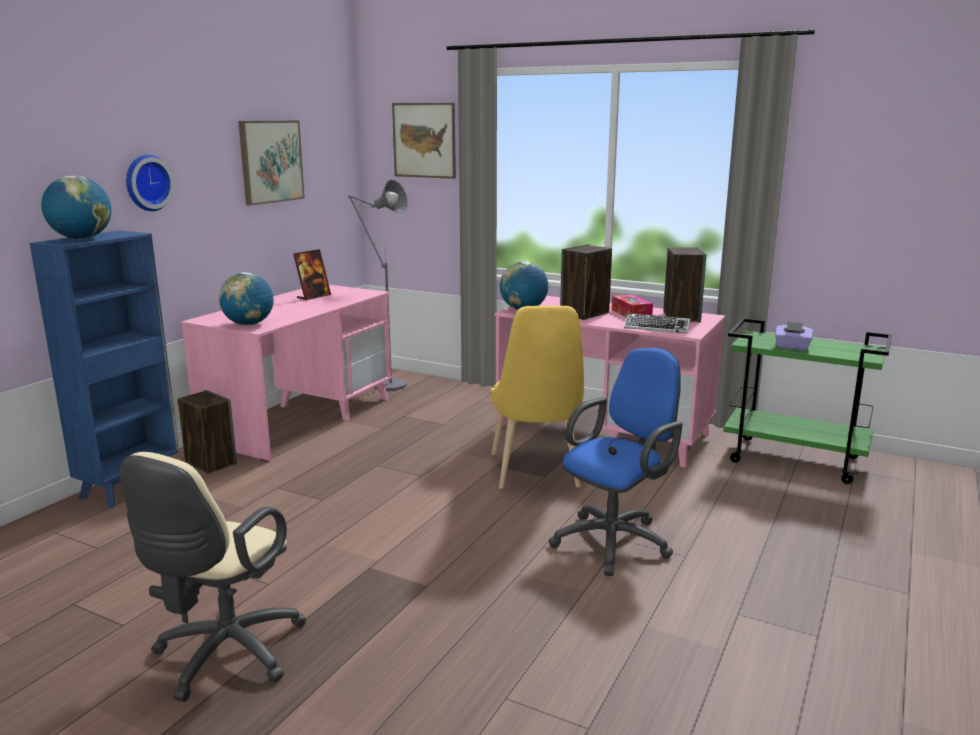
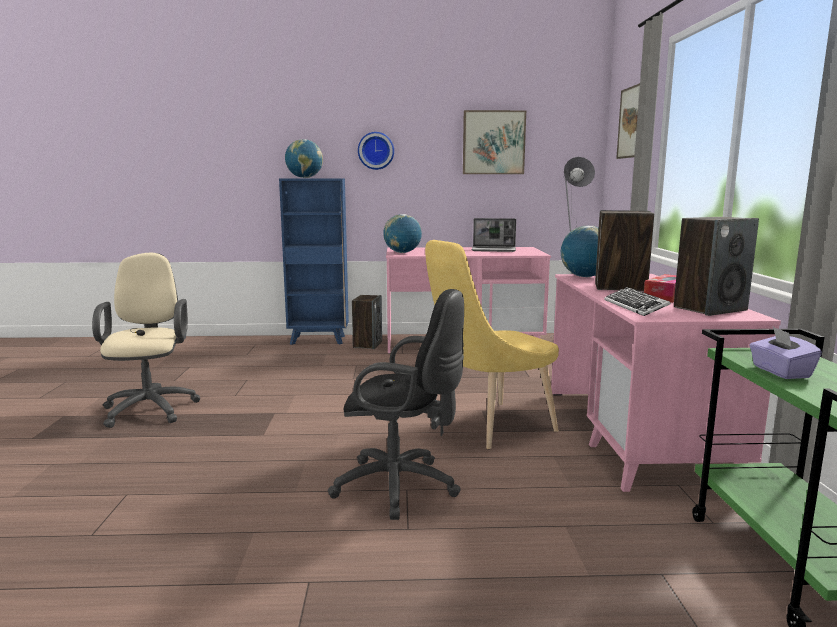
camera: 60 degrees right, 5 degrees down
(224, 657) = (151, 407): beige office chair -> beige office chair turned 90 degrees clockwise
(313, 297) = (494, 250): picture frame -> laptop
(616, 540) = (402, 487): blue office chair -> black office chair

